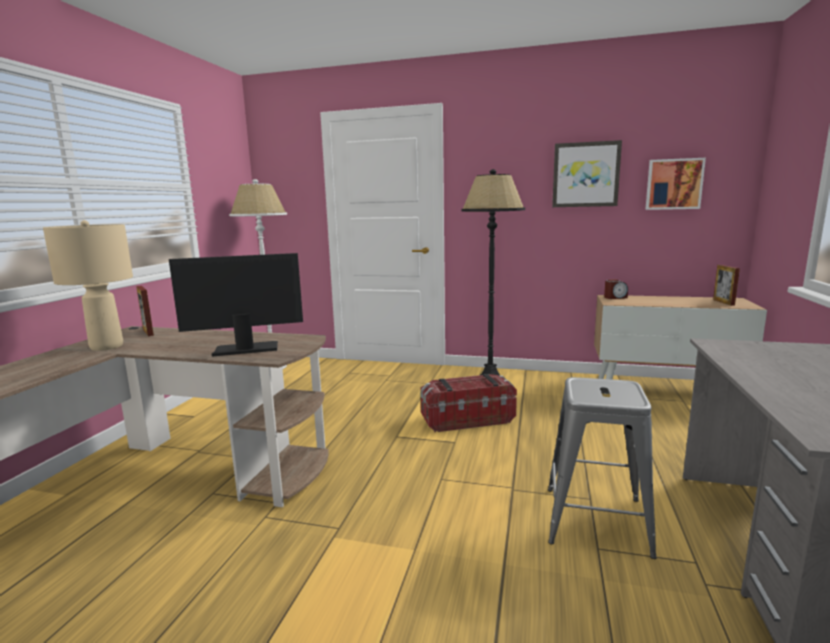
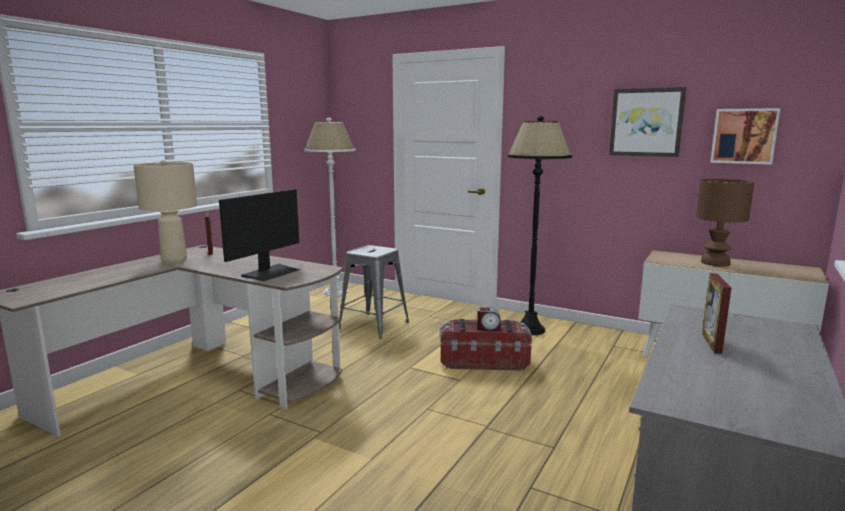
camera: 15 degrees right, 0 degrees up
(245, 349) = (271, 272): monitor -> monitor turned 120 degrees clockwise
(596, 521) = (546, 466): grey stool -> grey stool (374, 325)
(615, 297) = (668, 255): alarm clock -> alarm clock (488, 328)
(661, 301) = (716, 263): none -> brown table lamp
(723, 302) = (787, 271): picture frame -> picture frame (711, 343)

